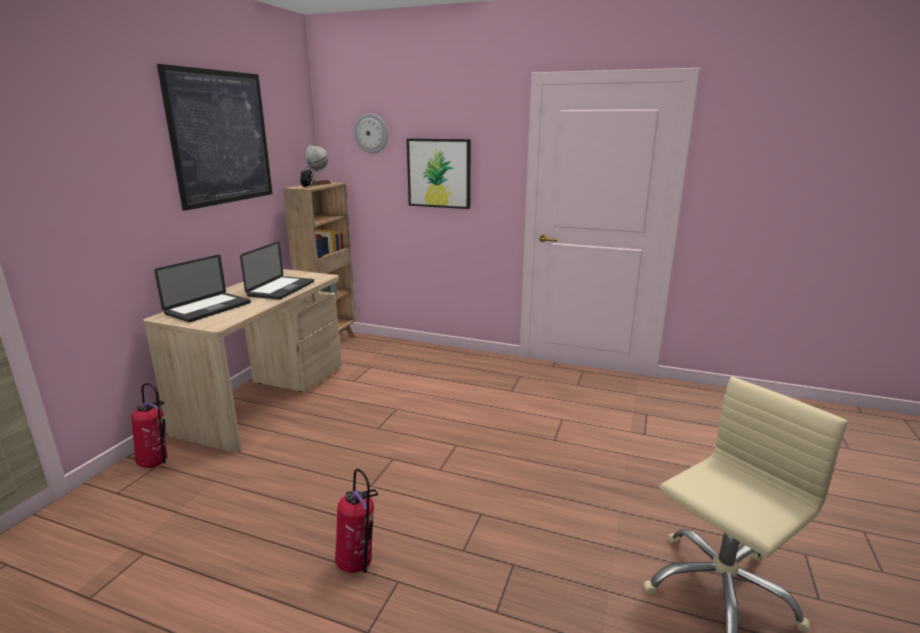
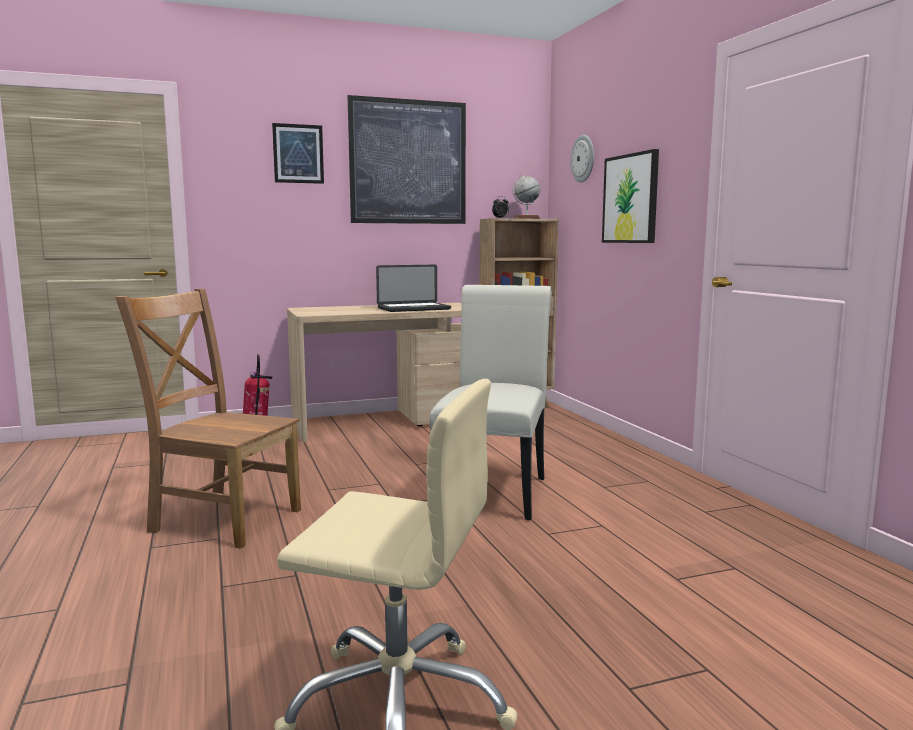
camera: 50 degrees right, 10 degrees down
(118, 137) = (298, 153): none -> picture
(208, 308) = (335, 309): laptop -> none
(358, 565) = (222, 519): fire extinguisher -> brown chair
(469, 424) = (494, 490): none -> white chair

